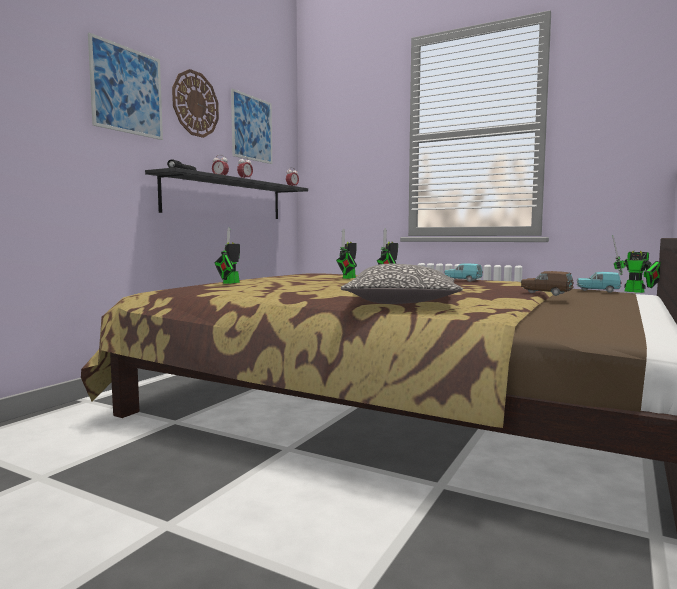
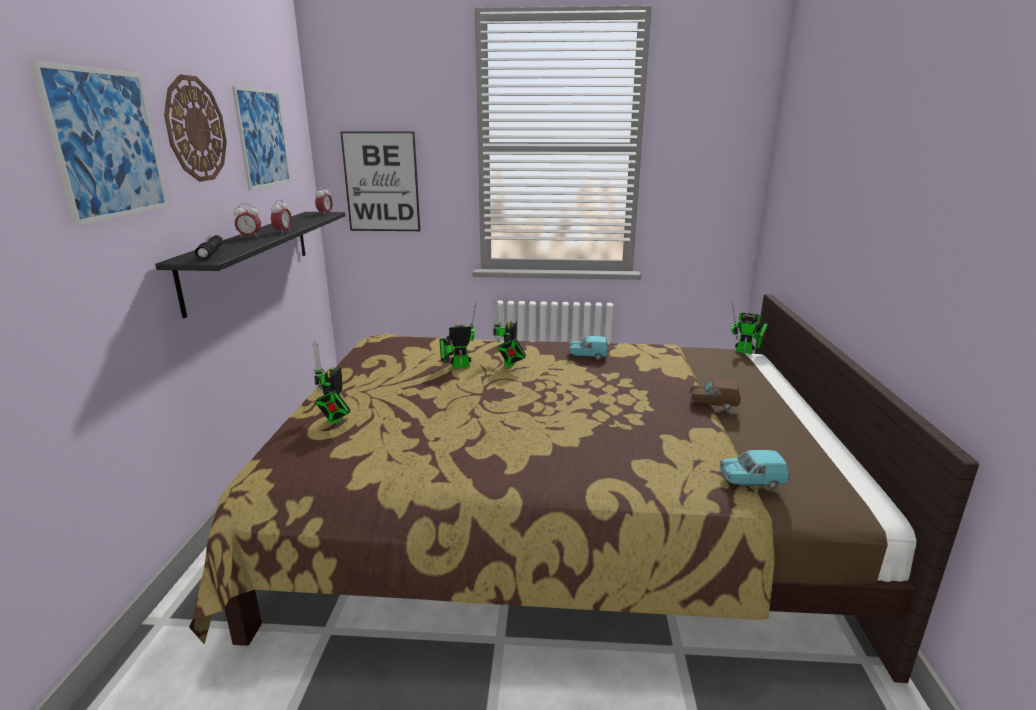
camera: 25 degrees left, 15 degrees up
(340, 171) = (381, 182): none -> picture
(347, 278) = (458, 366): toy robot -> toy robot turned 75 degrees clockwise
(402, 302) = (617, 469): pillow -> none
(598, 291) = (723, 363): turquoise toy car -> turquoise toy car (751, 481)

